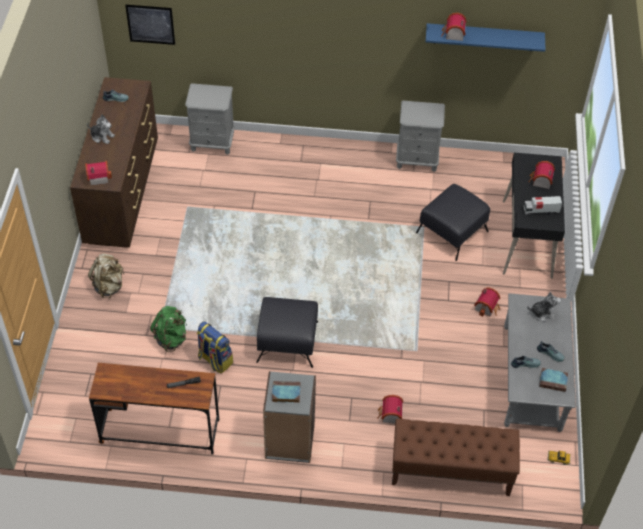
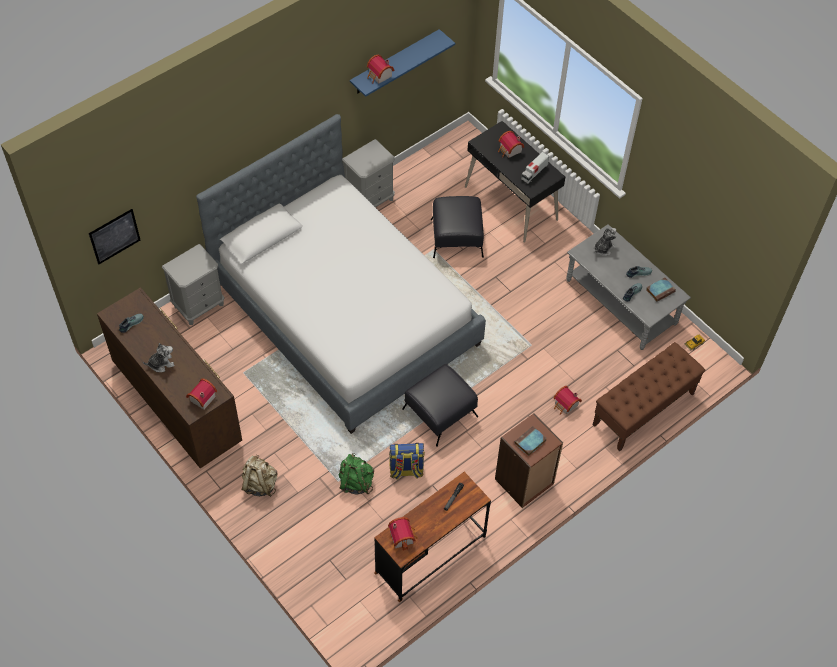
camera: 45 degrees left, 5 degrees up
(289, 442) = (524, 482): grey bookcase -> brown bookcase
(304, 221) = (345, 313): none -> bed
(487, 307) = (540, 275): toy house -> toy house (403, 536)

